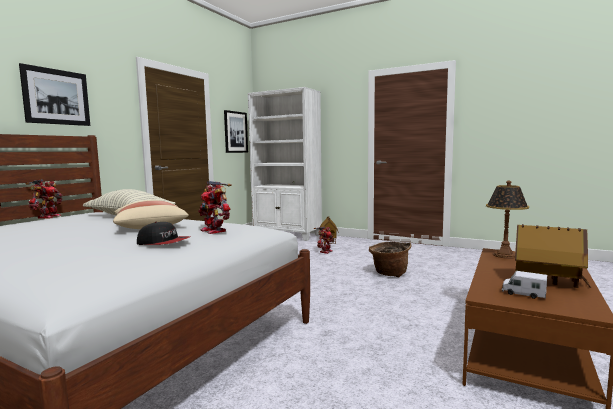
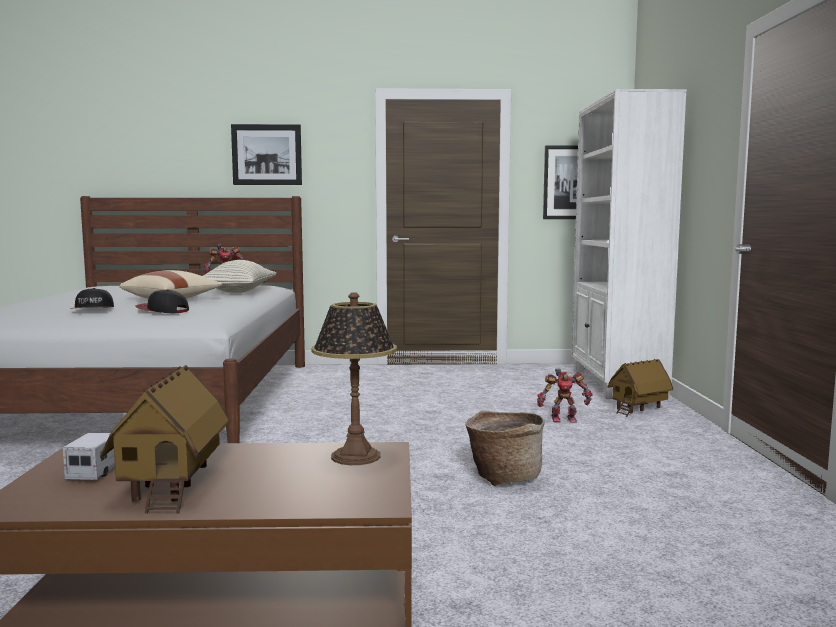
camera: 60 degrees right, 0 degrees up
(215, 230) = (162, 310): toy robot -> cap

